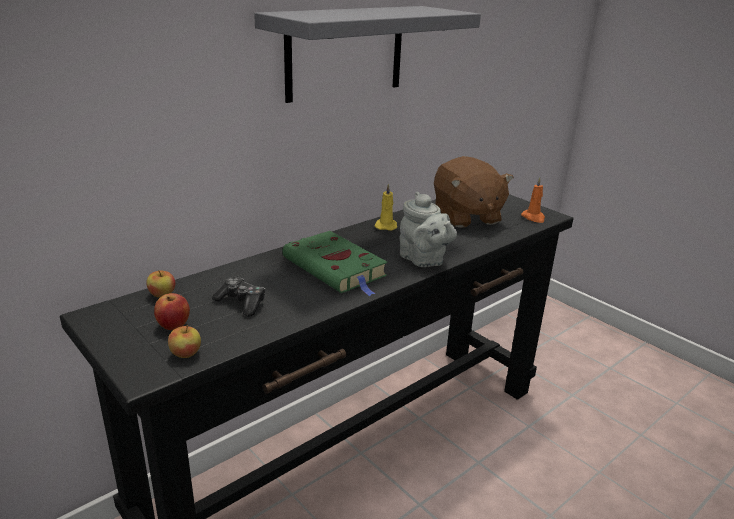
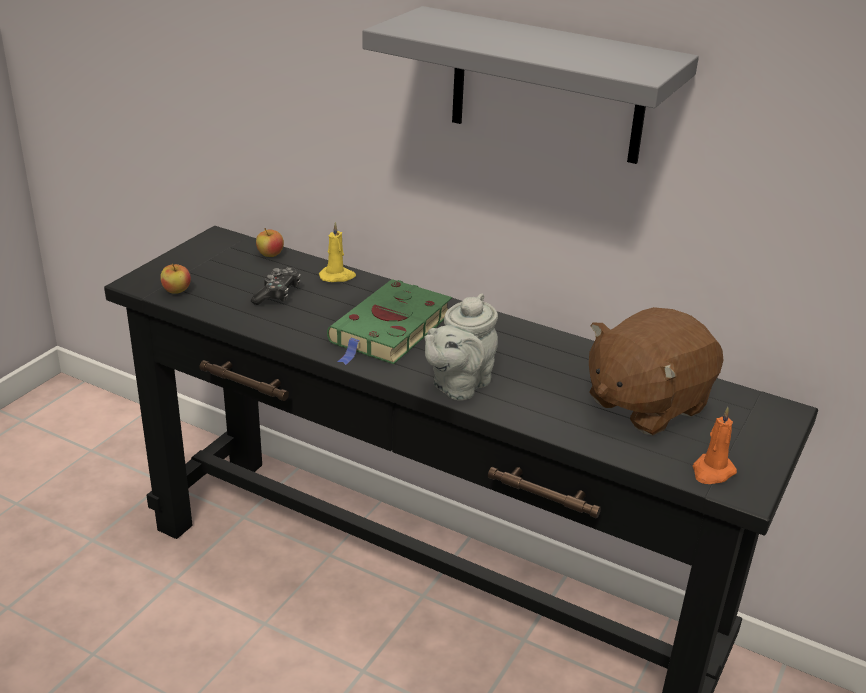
camera: 70 degrees right, 5 degrees up
(174, 326) = (219, 274): apple -> none
(386, 226) = (543, 343): yellow candle -> yellow candle (337, 276)

